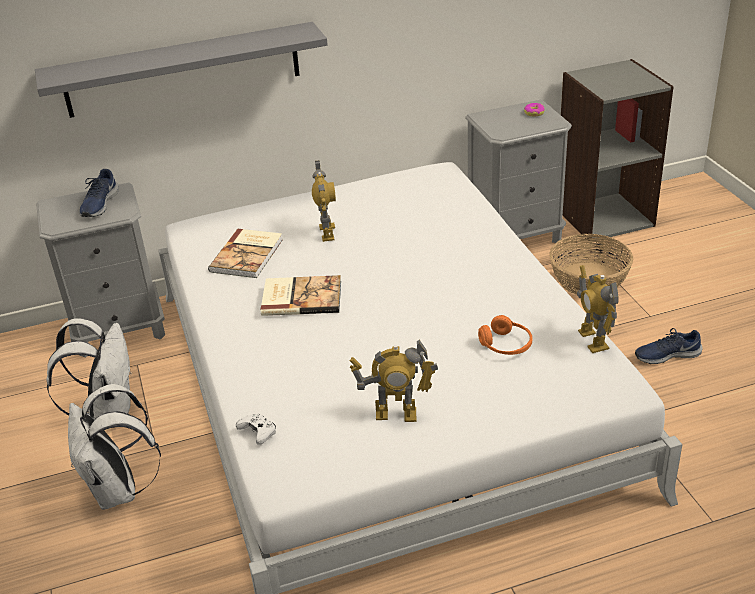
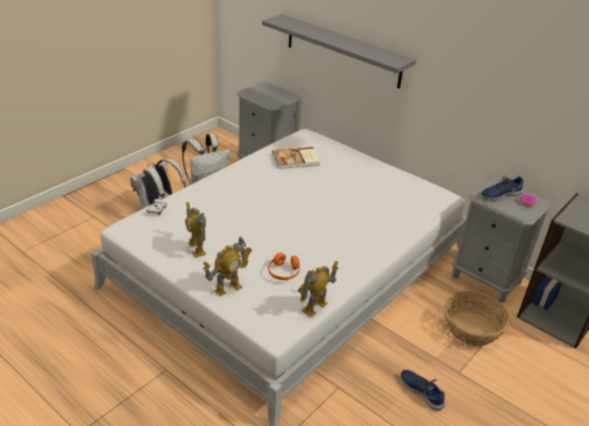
camera: 55 degrees right, 0 degrees up
(99, 204) = (274, 95): blue shoe -> blue shoe (500, 194)
(301, 297) = (270, 187): book -> none
(327, 232) = (338, 176): toy robot -> toy robot (228, 288)

